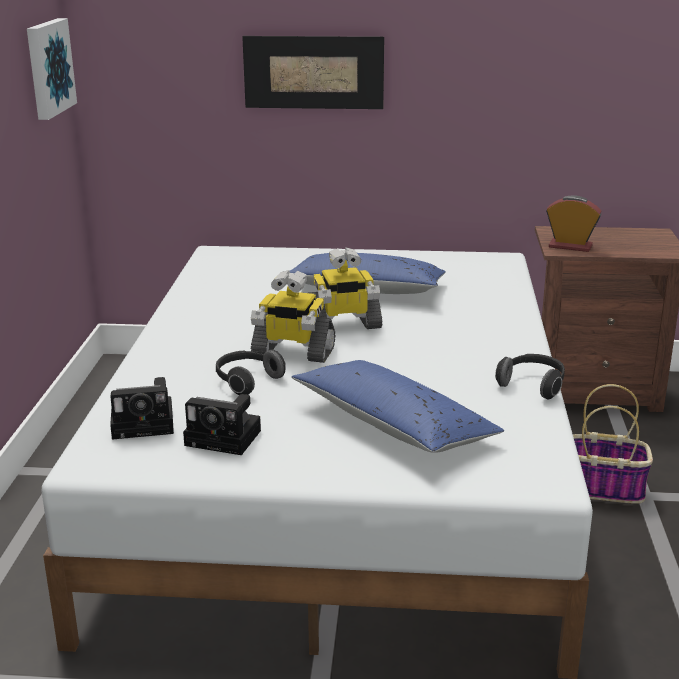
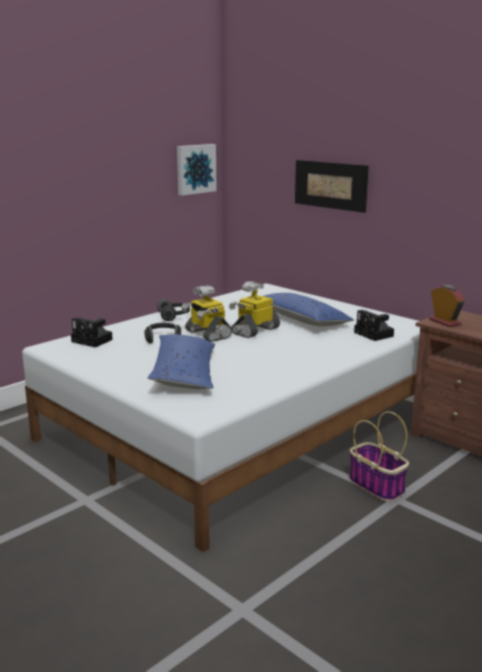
camera: 40 degrees right, 5 degrees down
(226, 438) = (109, 355): camera -> camera (375, 335)
(343, 325) = (255, 330): toy robot -> toy robot turned 105 degrees clockwise
(533, 385) = (288, 381): headphones -> headphones (174, 316)

